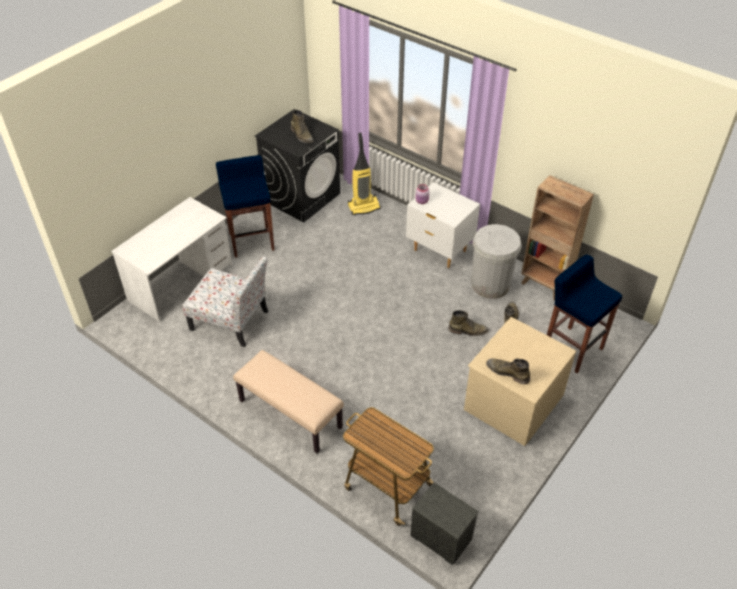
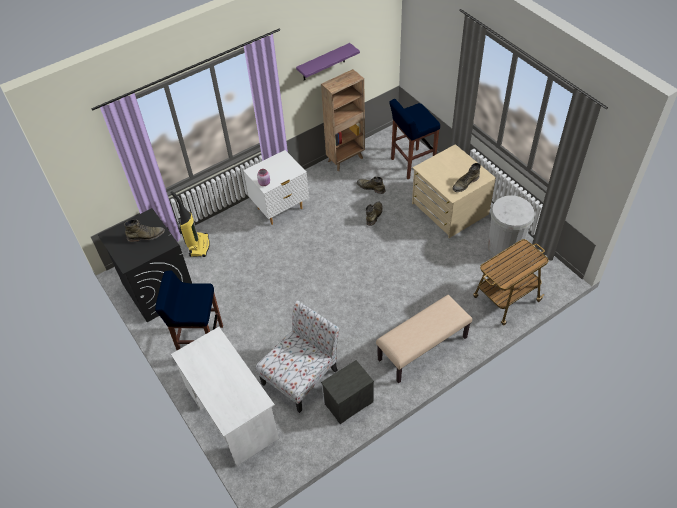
camera: 70 degrees left, 5 degrees up
(440, 536) = (552, 279): nightstand -> nightstand (347, 402)
(490, 285) = (332, 189): white trash can -> white trash can (504, 247)
(565, 156) = (323, 62): none -> purple shelf

